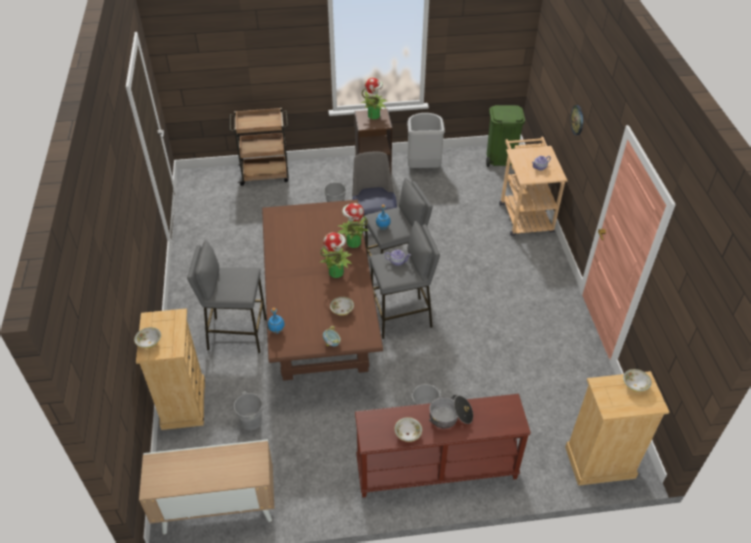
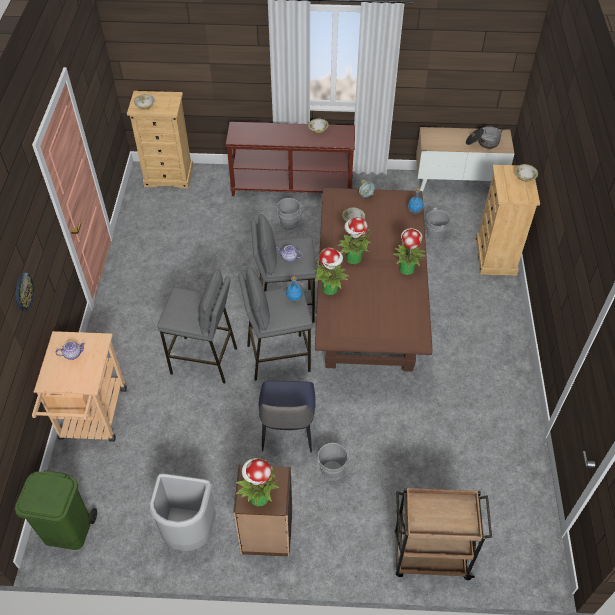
camera: 170 degrees left, 5 degrees up
(237, 334) = (453, 312): grey stool -> grey stool (204, 360)
(284, 269) = (406, 268): none -> potted plant
(450, 417) = (283, 136): cooking pot -> cooking pot (483, 142)

